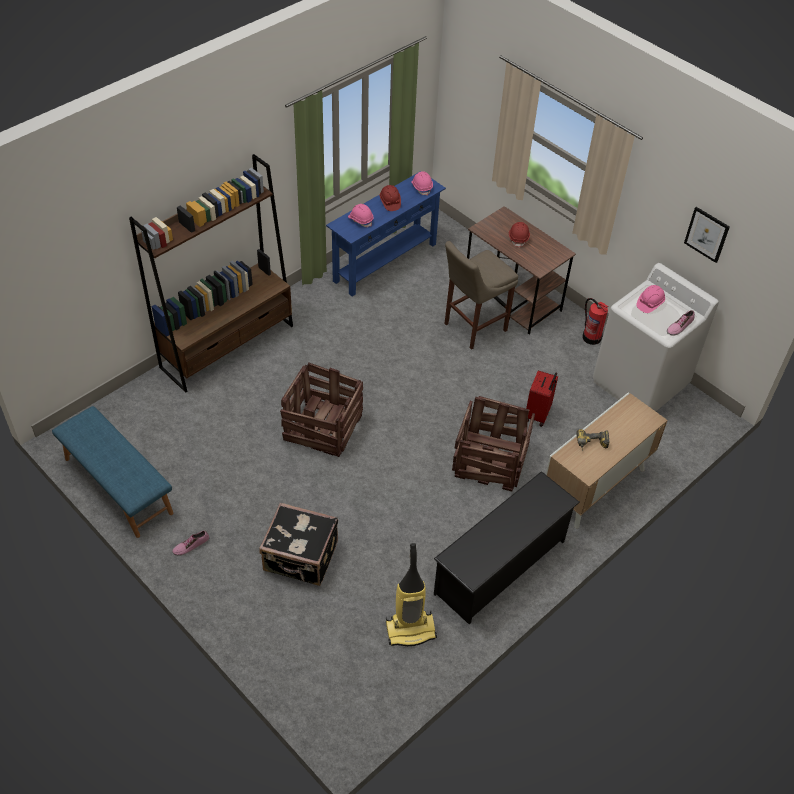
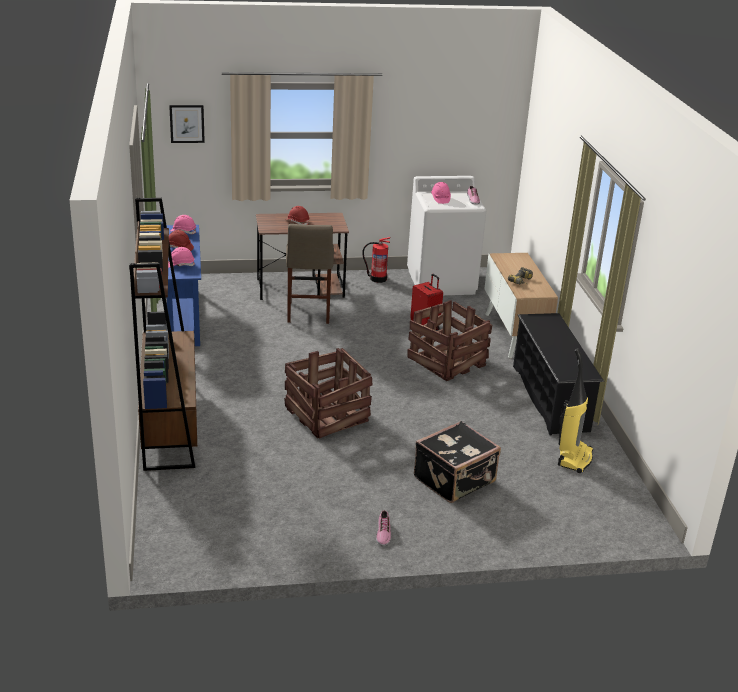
camera: 55 degrees left, 20 degrees down
(117, 486) = (263, 550): blue bench -> none
(707, 234) = (447, 128): picture -> picture (187, 123)

